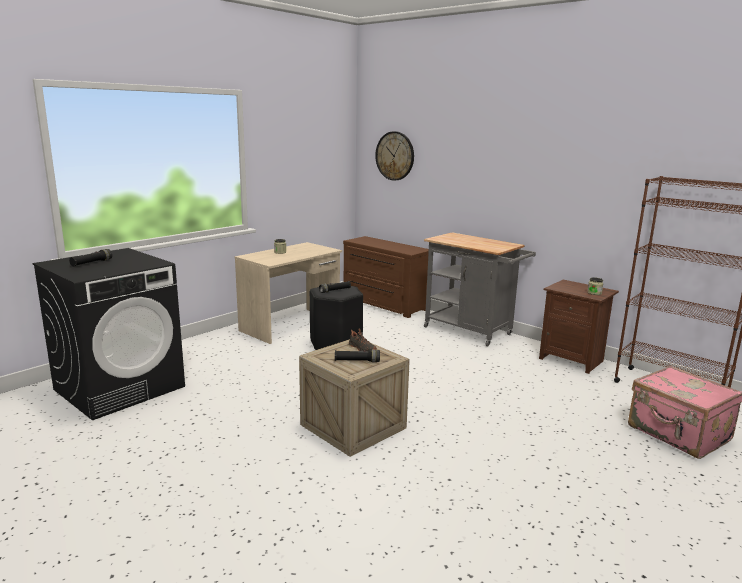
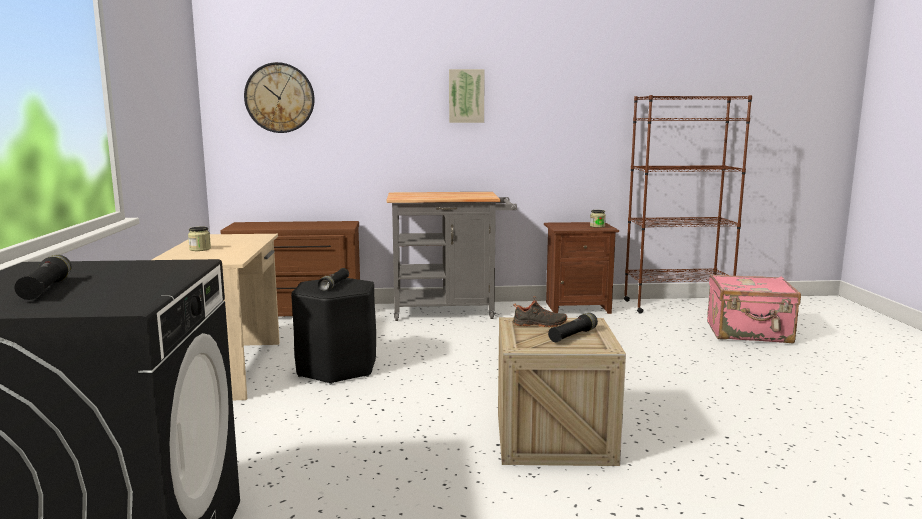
camera: 45 degrees left, 5 degrees down
(513, 163) = (466, 96): none -> picture

